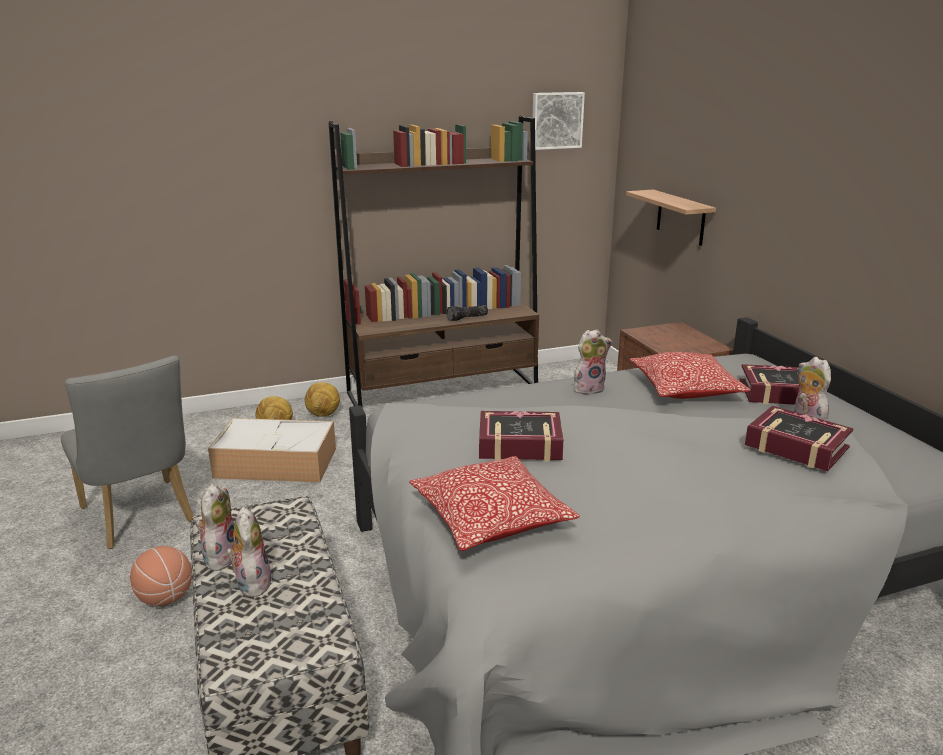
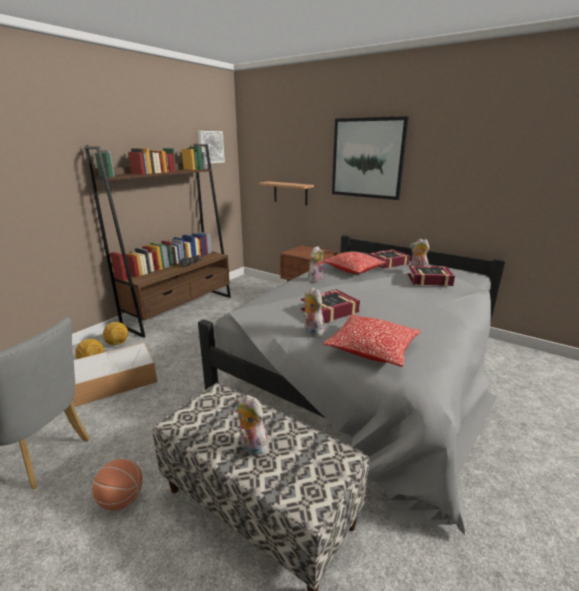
camera: 35 degrees left, 0 degrees up
(220, 557) = (209, 442): plush toy -> plush toy (312, 332)
(805, 168) = (367, 158): none -> picture

